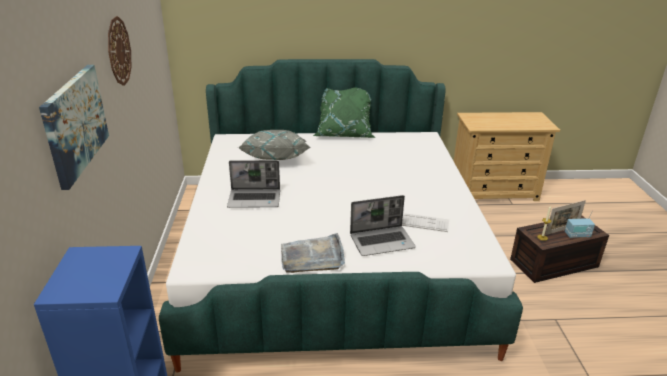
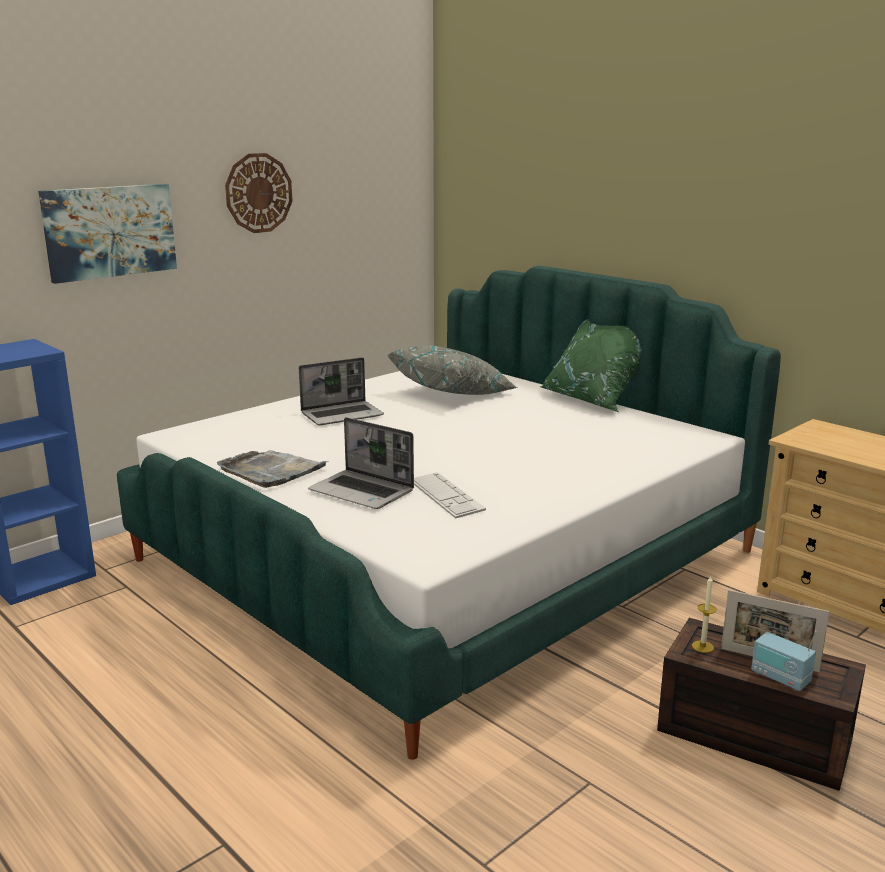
camera: 50 degrees right, 10 degrees down
(255, 199) = (343, 415): laptop -> laptop turned 75 degrees counterclockwise

